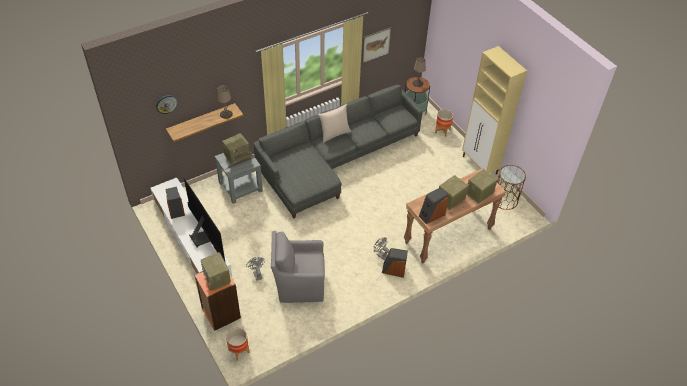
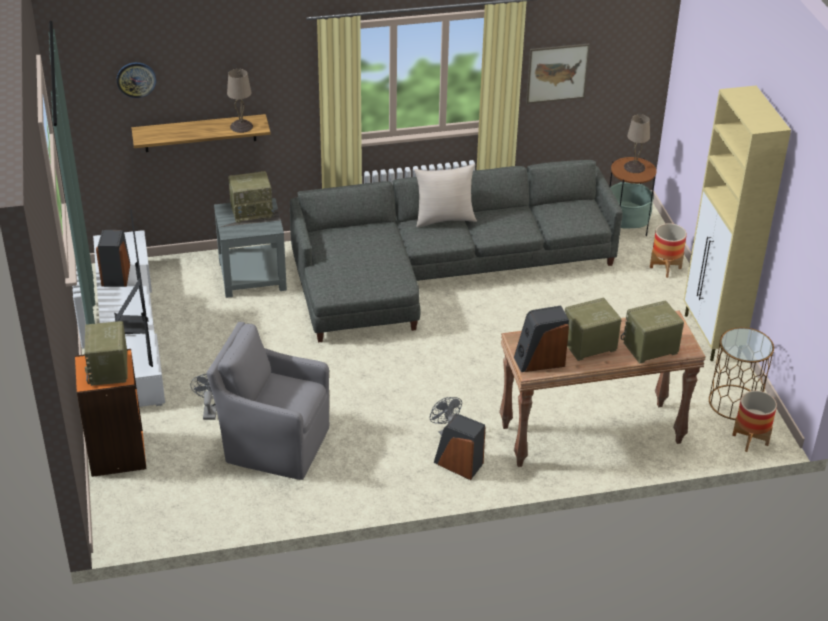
camera: 20 degrees right, 10 degrees down
(239, 351) = (115, 518): planter -> planter (750, 440)

